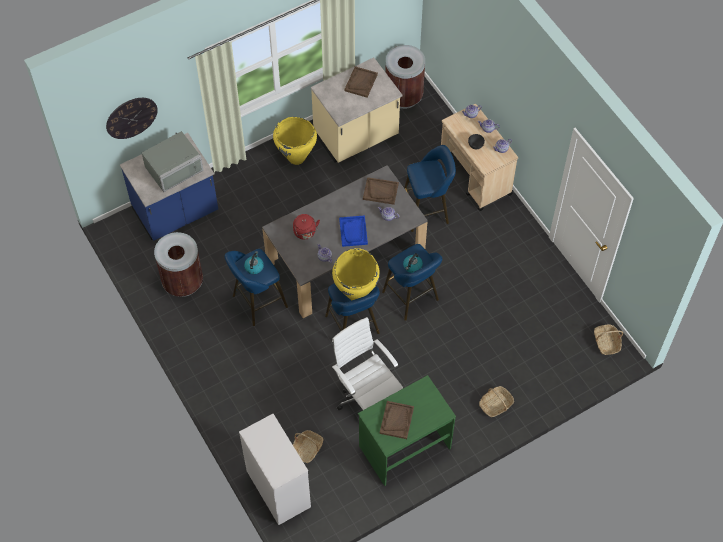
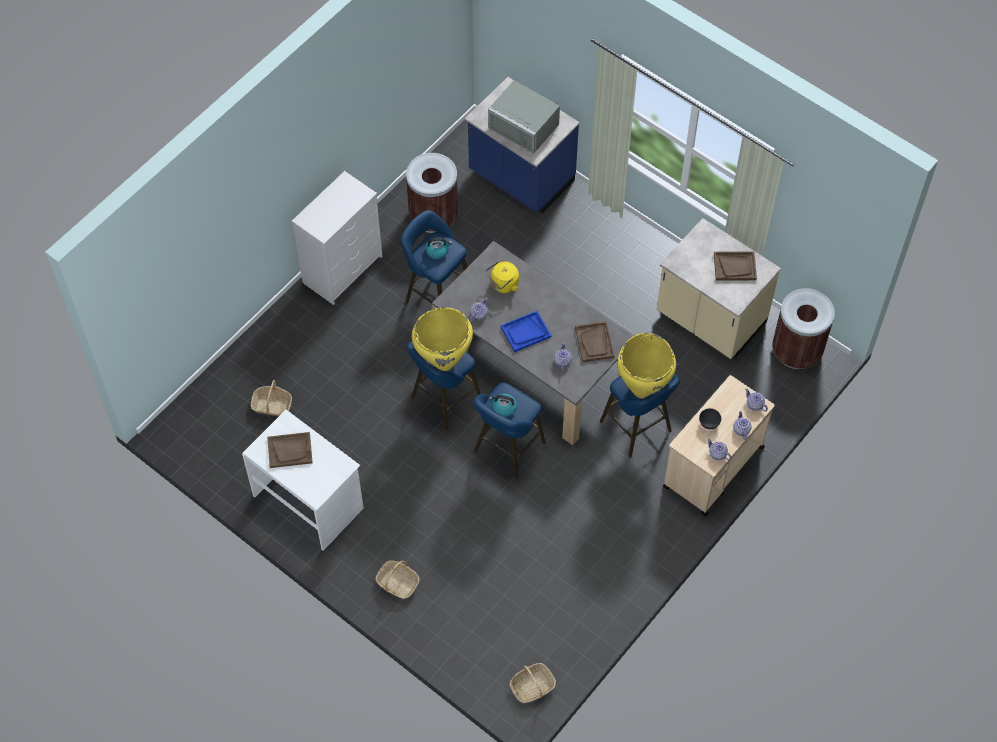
camera: 70 degrees right, 0 degrees up
(131, 117) = (533, 43): wall clock -> none
(278, 488) = (216, 393): white dresser -> white dresser (343, 269)
(296, 158) = (649, 268): yellow vase -> yellow vase (643, 388)
(305, 233) = (503, 285): red kettle -> yellow kettle
(366, 397) = (357, 443): white office chair -> none
(404, 446) = (309, 501): green desk -> white desk

